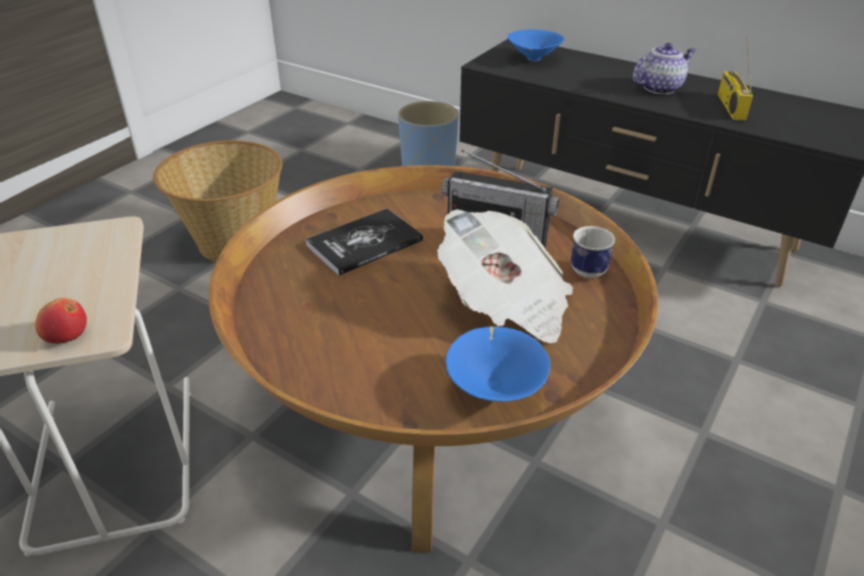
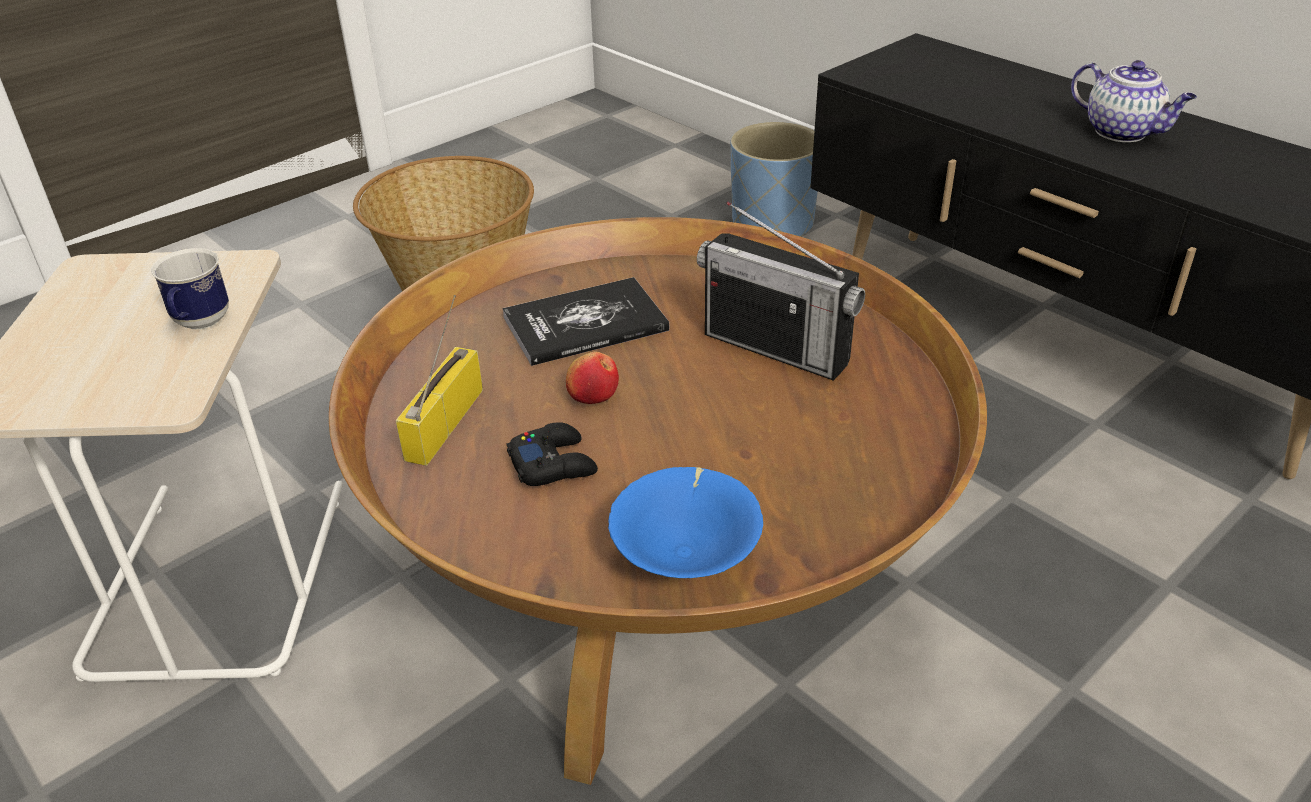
camera: 15 degrees right, 0 degrees up
(66, 335) = (128, 396): apple -> apple (592, 396)
(381, 339) = (553, 464): none -> black game controller
(506, 304) = (753, 439): newspaper -> none
(533, 59) = (935, 71): blue bowl -> none
(590, 275) = (900, 413): mug -> mug (199, 324)
(659, 88) = (1123, 132): teapot -> teapot turned 60 degrees clockwise
(729, 106) = (1230, 172): radio -> radio (444, 422)

